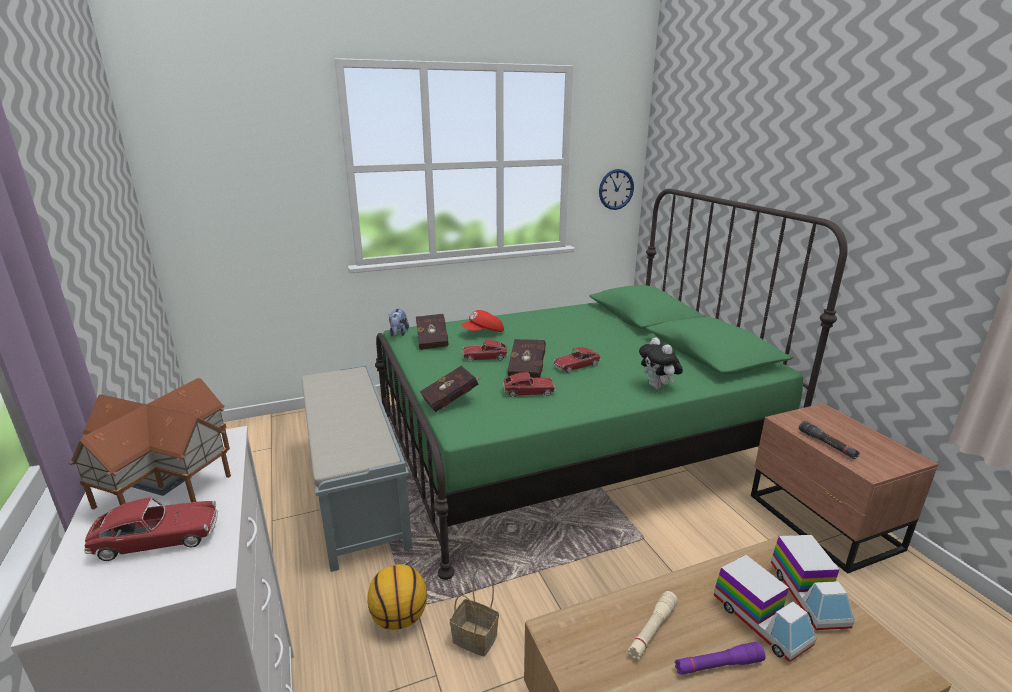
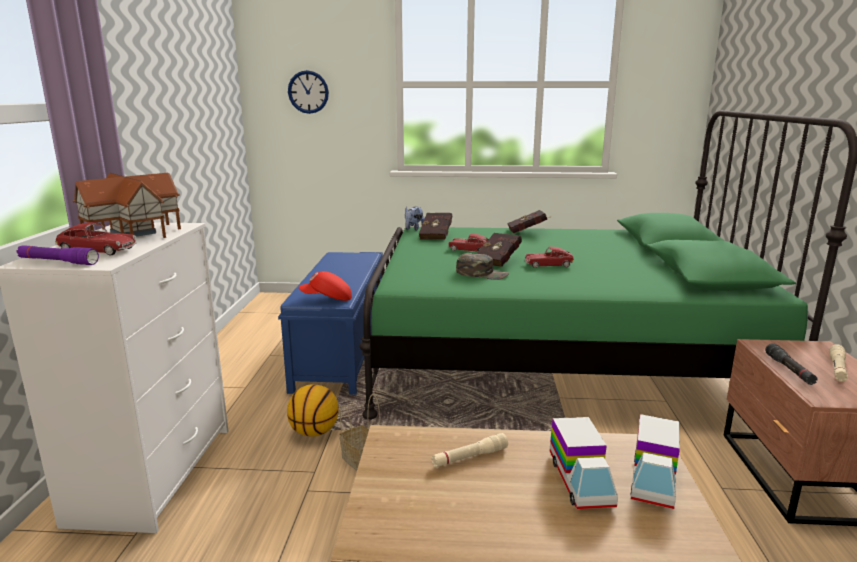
camera: 25 degrees right, 5 degrees down
(356, 492) = (342, 351): grey bench -> blue bench
(452, 401) = (410, 269): red book -> red book (528, 232)
(483, 333) = (487, 236): red cap -> red cap (327, 299)
(528, 392) = (482, 273): toy car -> green cap
(616, 189) = (672, 116): wall clock -> wall clock (308, 92)
(658, 387) = (614, 287): plush toy -> none
(718, 665) = (506, 493): purple flashlight -> purple flashlight (58, 262)
(853, 434) = (837, 369): none -> beige flashlight

